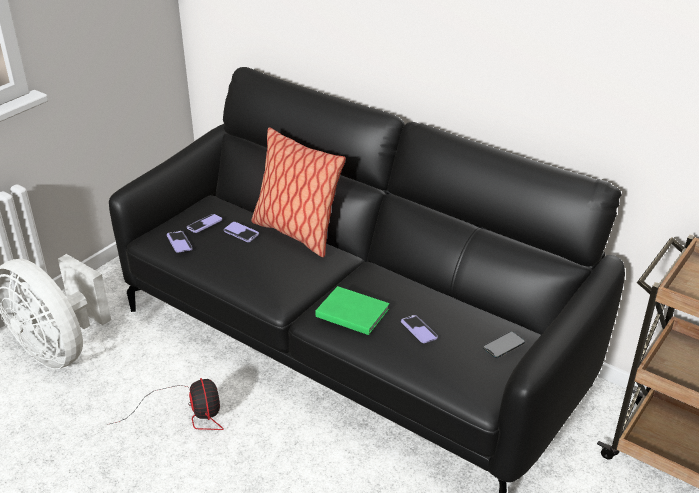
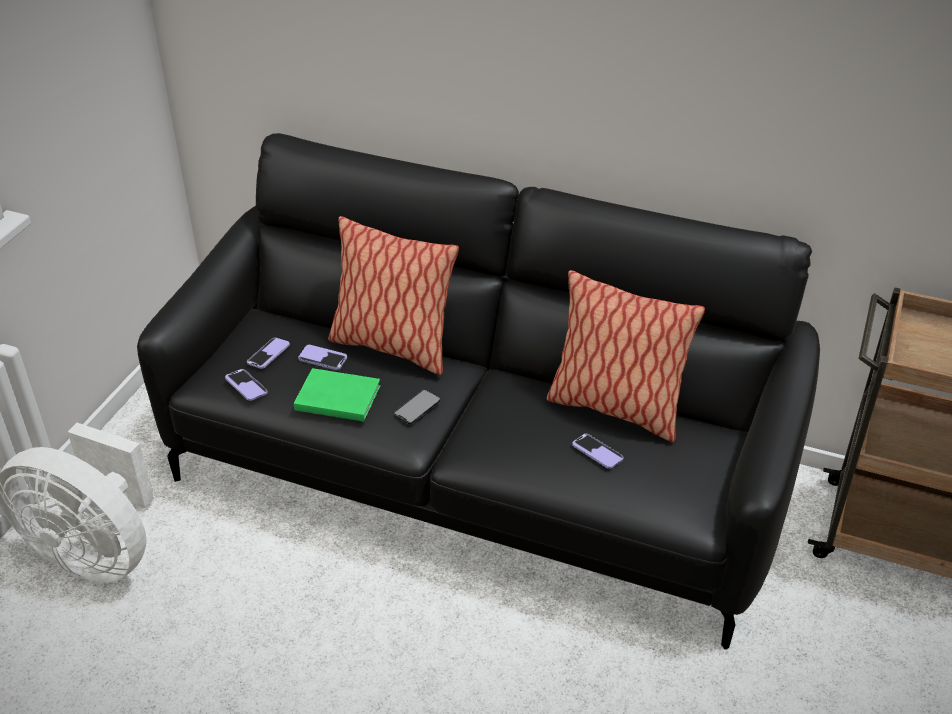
camera: 15 degrees left, 5 degrees up
(189, 413) = (308, 605): fan -> none
(351, 311) = (506, 443): green book -> green book (336, 396)
(447, 302) = (615, 408): none -> pillow
(504, 345) = (701, 452): phone -> phone (417, 407)

